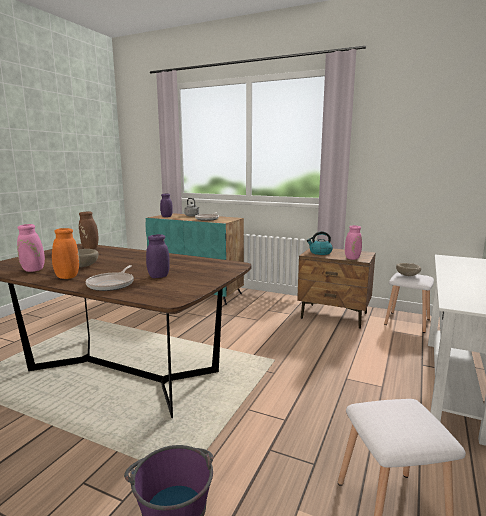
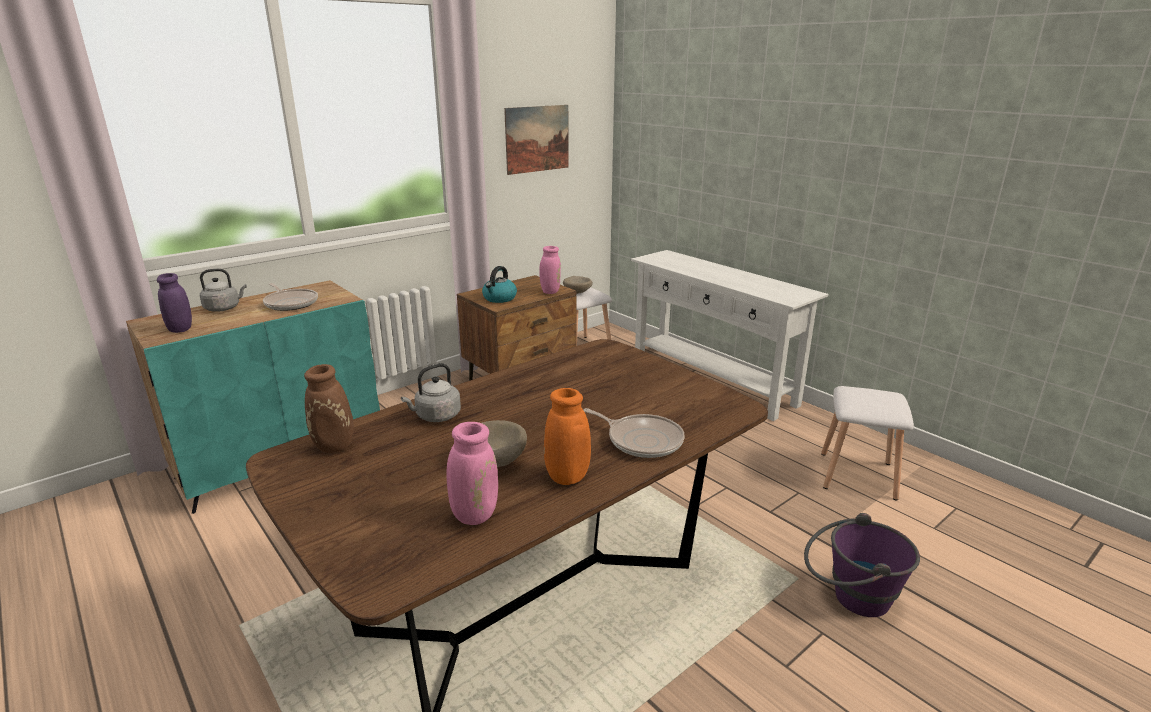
camera: 65 degrees left, 10 degrees up
(123, 254) = (436, 416): none -> grey kettle
(158, 276) = (623, 402): purple jar -> none
(407, 158) = (537, 139): none -> picture

